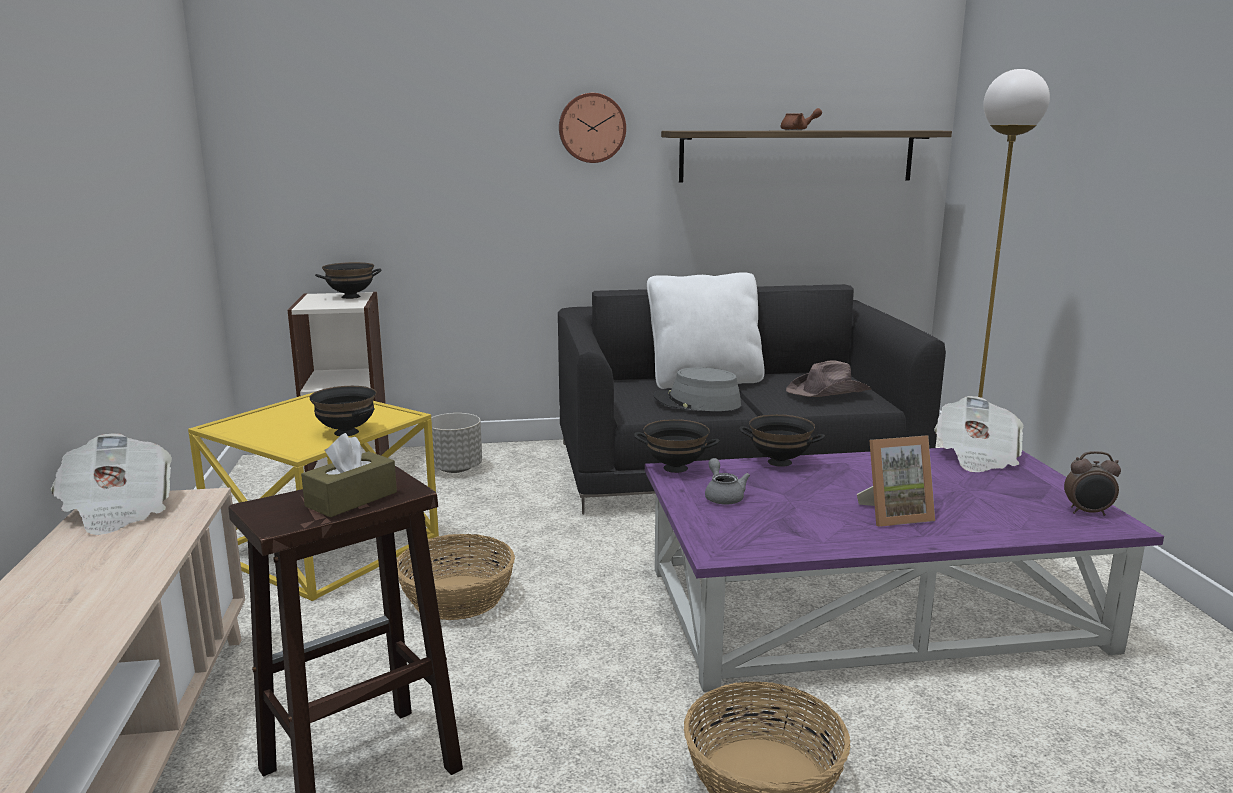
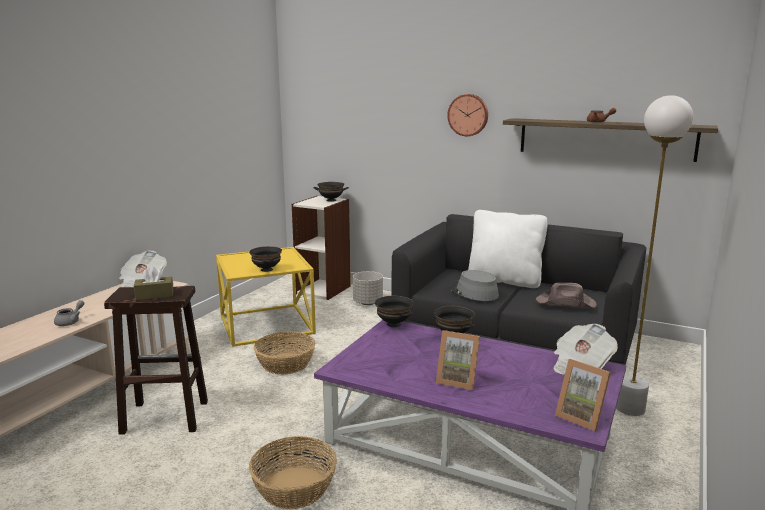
camera: 35 degrees right, 0 degrees up
(723, 496) = (389, 344): grey teapot -> grey teapot (70, 322)
(1088, 512) = (581, 417): alarm clock -> picture frame

